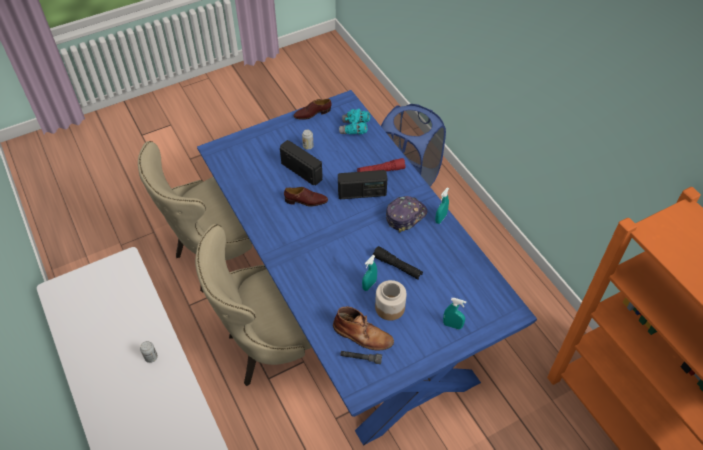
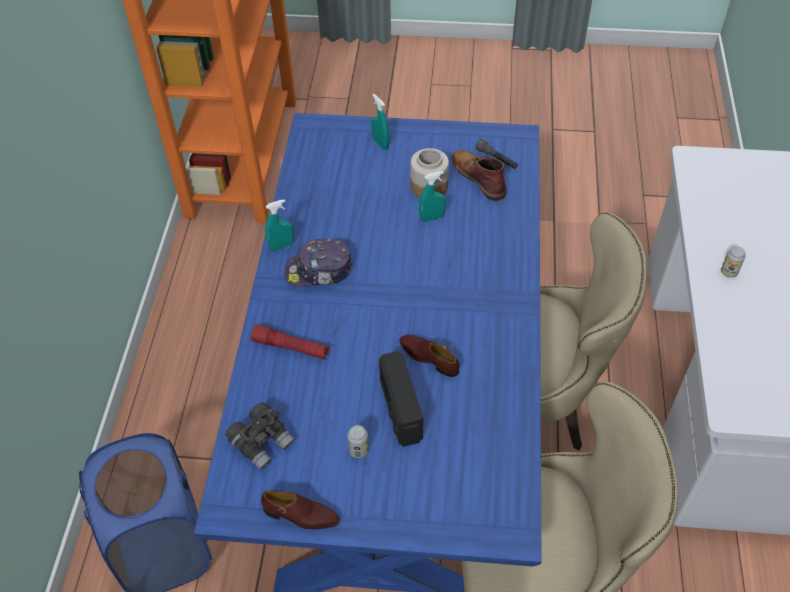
camera: 145 degrees left, 0 degrees up
(354, 129) = (262, 442): turquoise binoculars -> grey binoculars
(362, 193) = (345, 328): radio -> none
(397, 266) = (383, 220): black flashlight -> none

